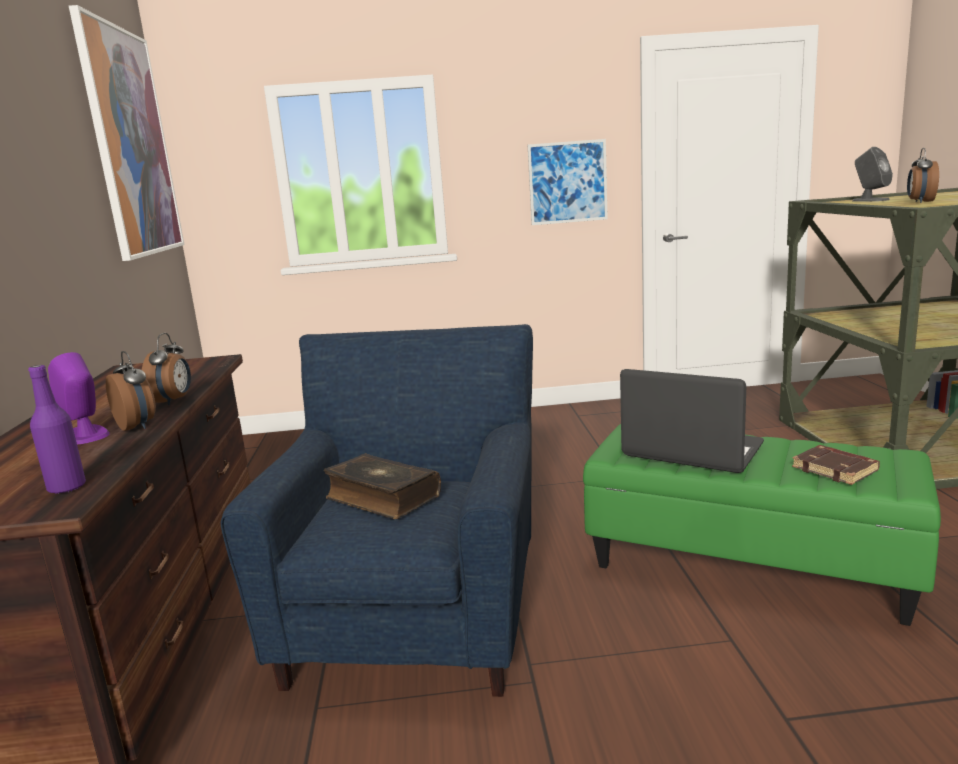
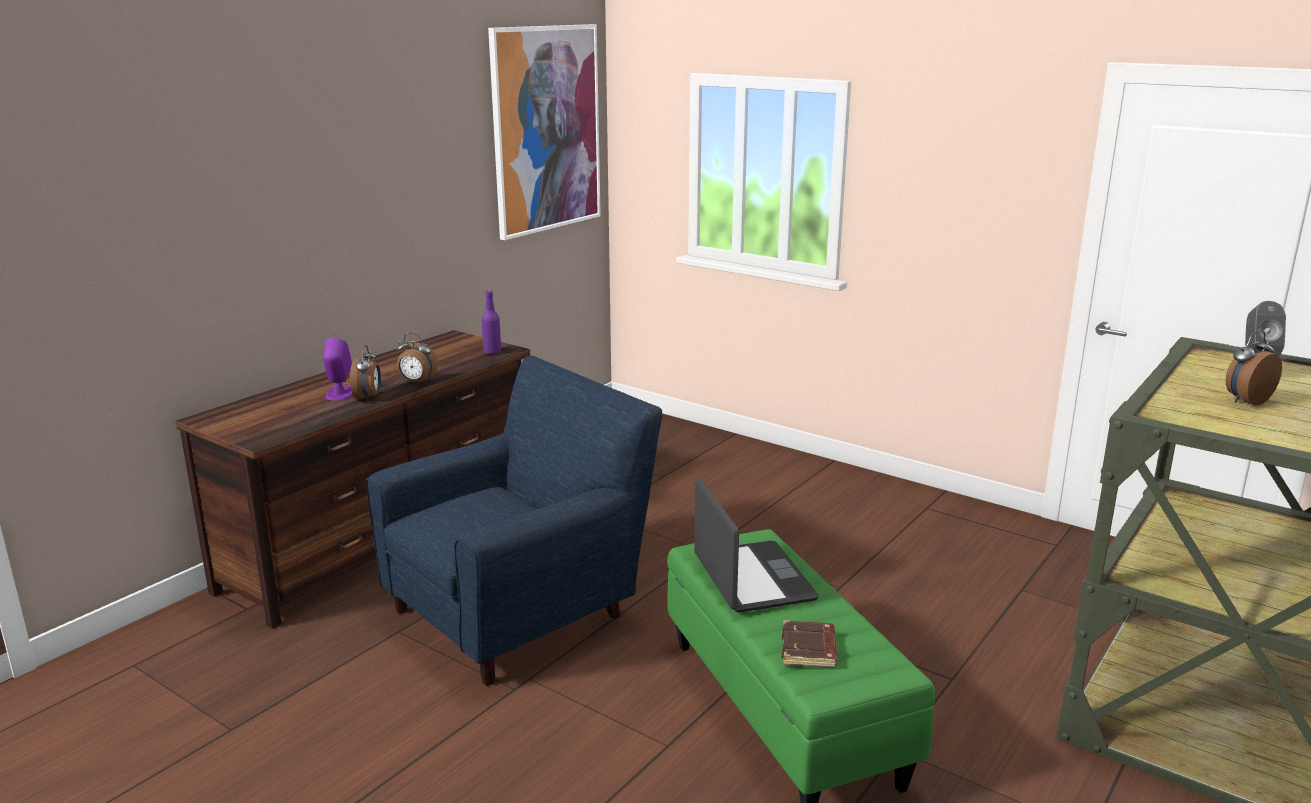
camera: 40 degrees right, 5 degrees up
(67, 487) = (277, 429): purple bottle -> purple bottle (492, 352)
(173, 401) = (417, 382): alarm clock -> alarm clock turned 60 degrees clockwise
(381, 498) = (481, 508): book -> none
(567, 182) = (983, 229): picture -> none

